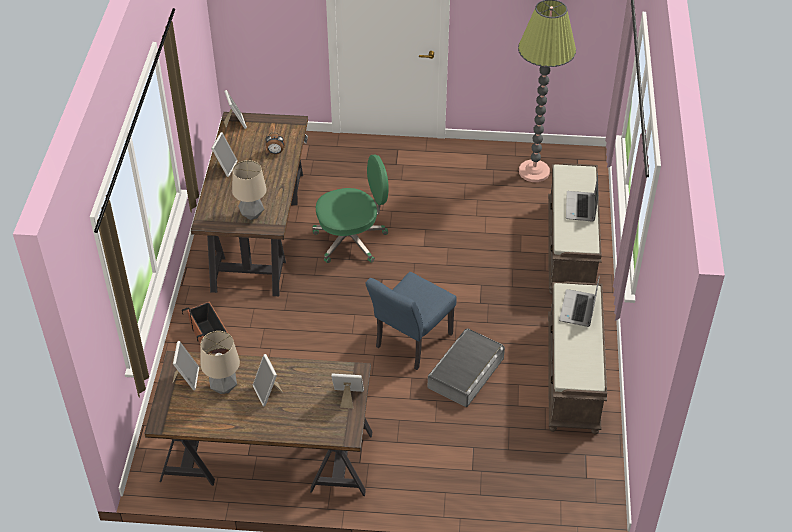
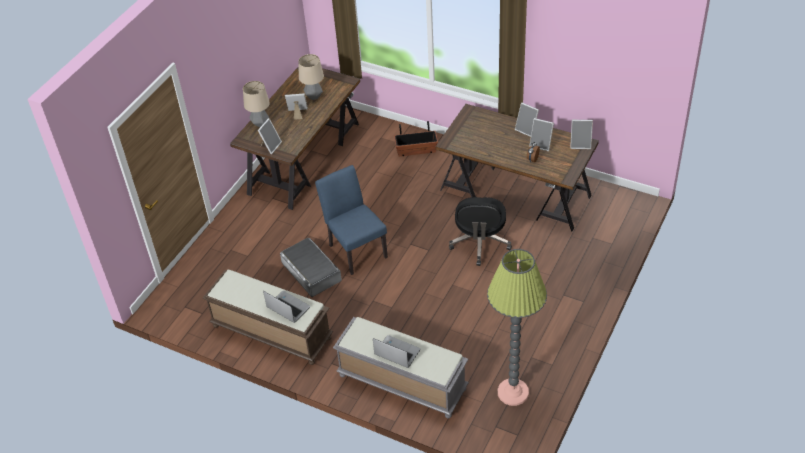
camera: 115 degrees right, 0 degrees up
(186, 378) = (331, 83): picture frame -> picture frame (541, 144)
(252, 215) = (465, 134): table lamp -> table lamp (260, 123)
(352, 240) = (480, 243): green office chair -> black office chair
(571, 249) = (401, 383): brown bench -> grey bench

